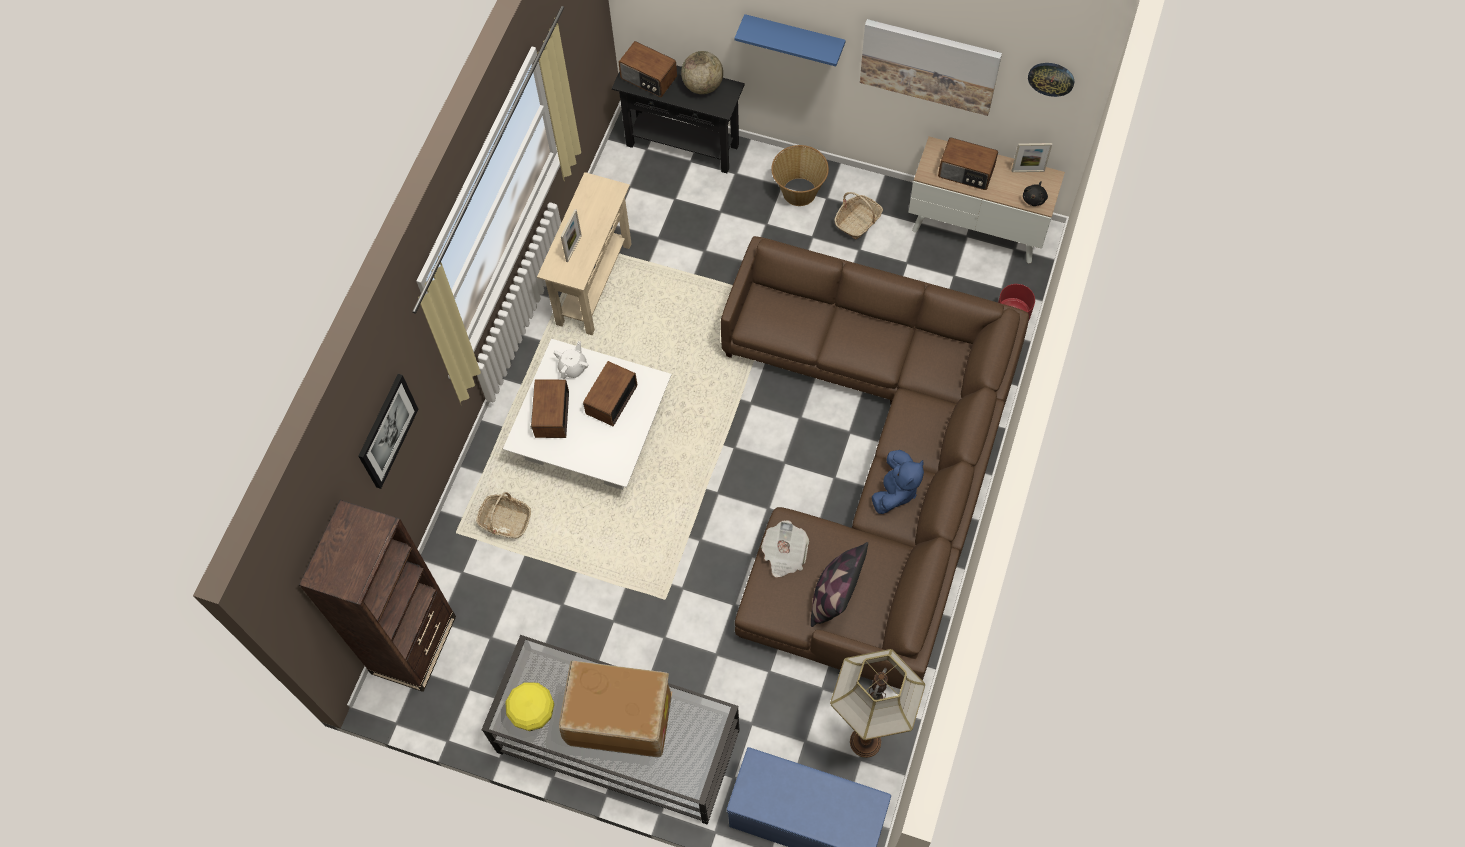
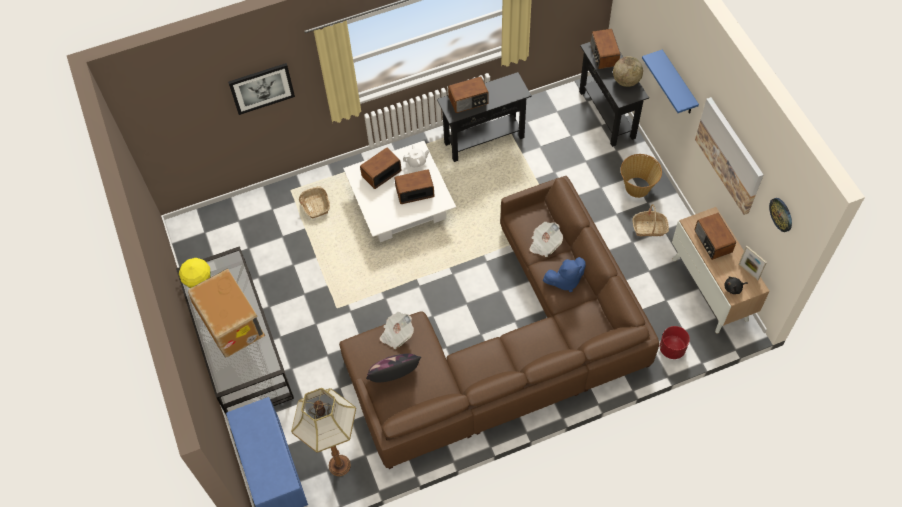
camera: 50 degrees right, 5 degrees down
(414, 645) = (217, 219): brown bookcase -> none
(573, 248) = (469, 101): picture frame -> radio
(594, 283) = (484, 140): beige console table -> black console table
(808, 325) = (544, 244): none -> newspaper
(895, 491) = (485, 360): blue plush toy -> blue plush toy (565, 280)

